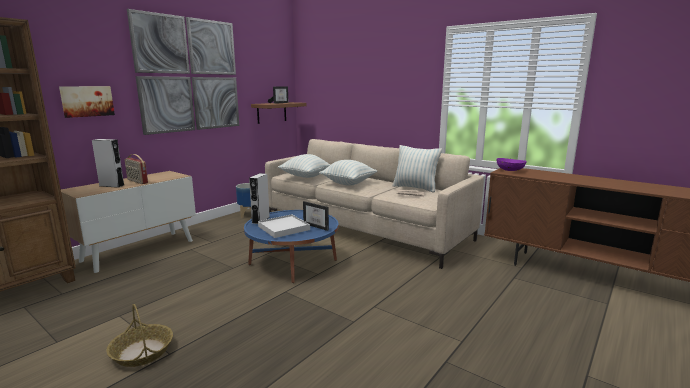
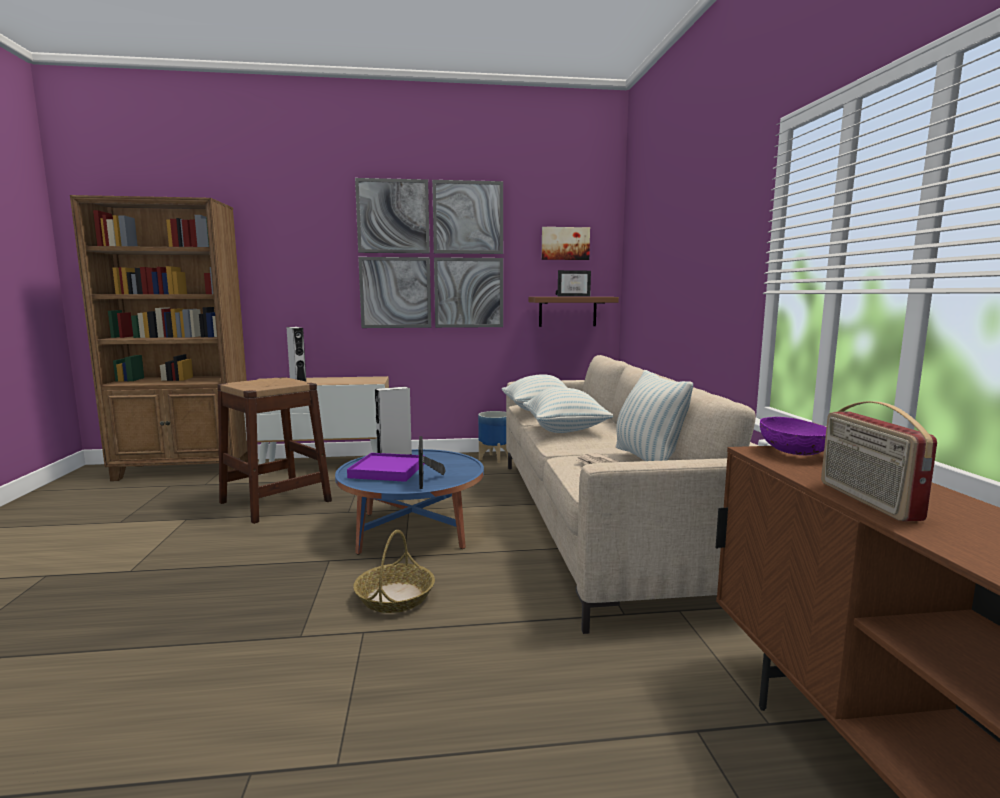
camera: 45 degrees right, 5 degrees down
(87, 101) = (301, 285): picture -> picture (565, 243)
(137, 181) = (326, 381): radio -> radio (866, 500)
(142, 352) = (125, 559): basket -> basket (395, 597)
(164, 281) = (275, 501): none -> brown stool
(283, 228) = (387, 470): white tray -> purple tray

